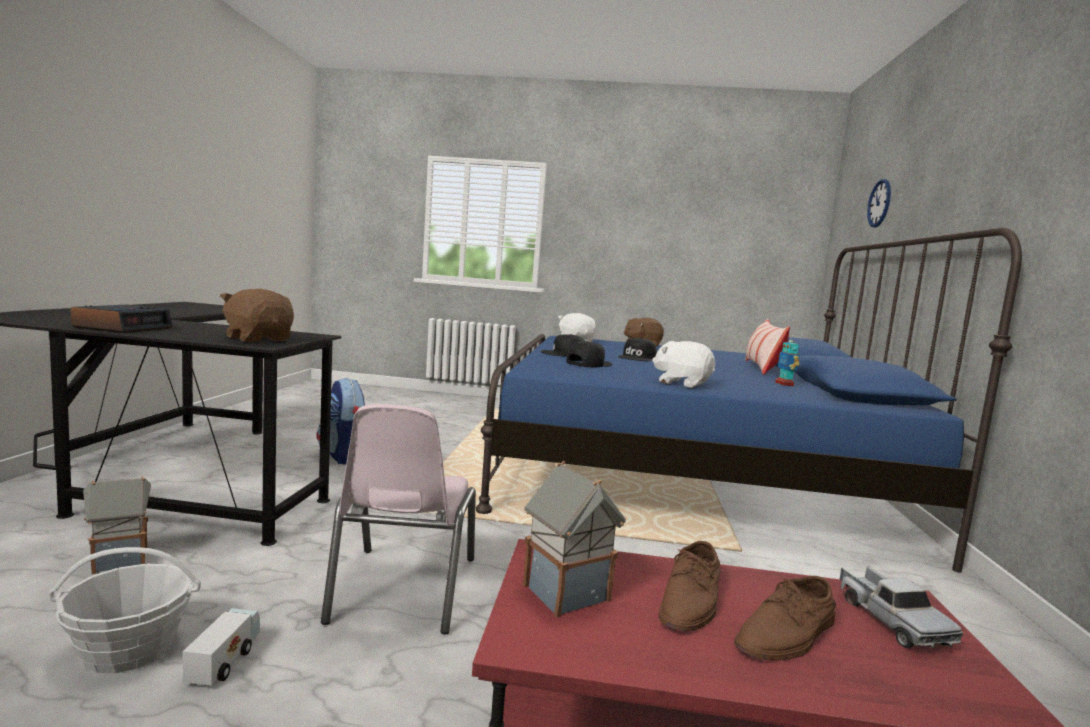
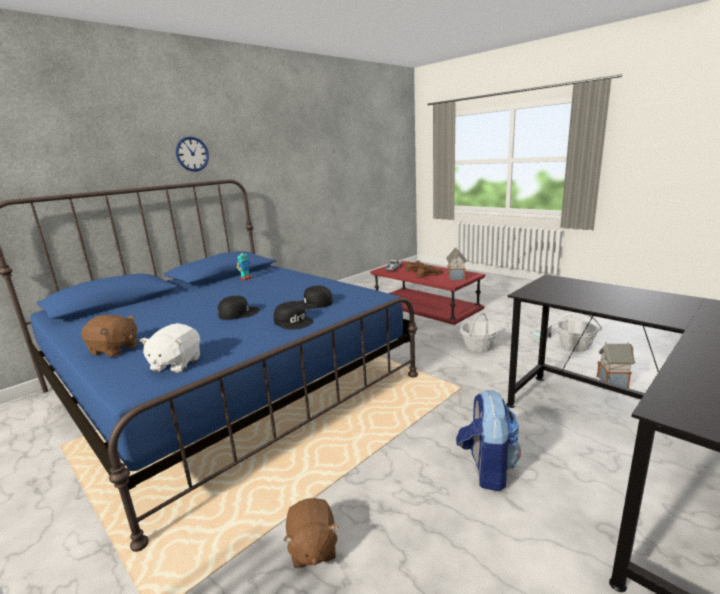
camera: 140 degrees left, 10 degrees up
(123, 327) = (668, 300): alarm clock -> none
(259, 339) = (561, 285): brown plush toy -> brown plush toy (312, 548)
(402, 589) = (478, 347): pink chair -> basket
(682, 383) = (312, 281): white plush toy -> none
(761, 368) = (180, 296): pillow -> none
(879, 203) = (40, 157): wall clock -> wall clock (192, 154)

